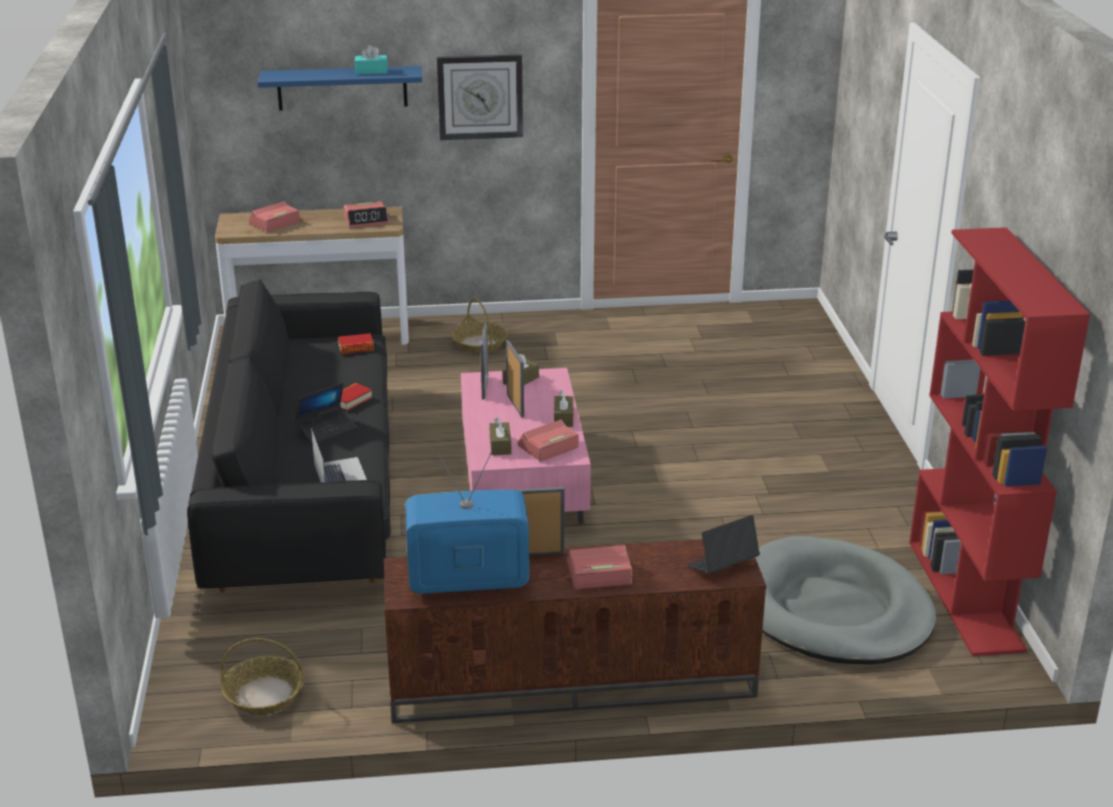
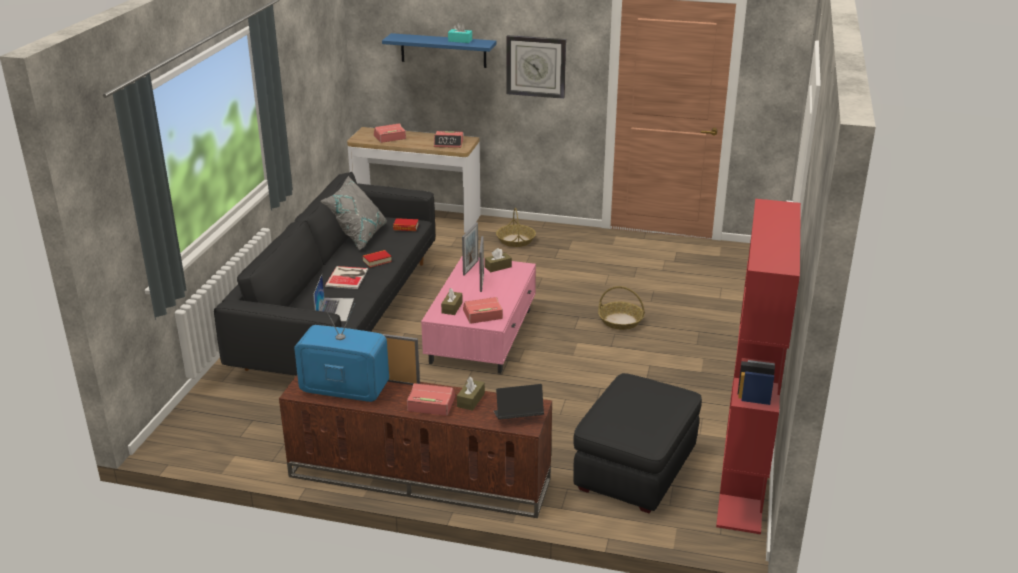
camera: 20 degrees right, 0 degrees up
(265, 694) = (226, 440): basket -> basket (621, 321)
(294, 371) = (357, 236): none -> grey pillow
(326, 430) = (348, 277): laptop -> book
(563, 418) = (507, 297): brown tissue box -> brown tissue box (471, 400)
(833, 609) = (635, 470): grey dog bed -> black ottoman

